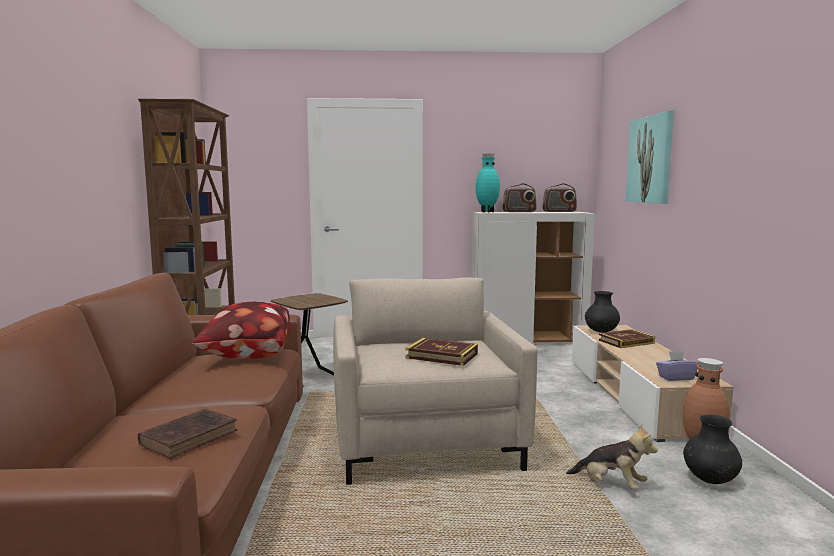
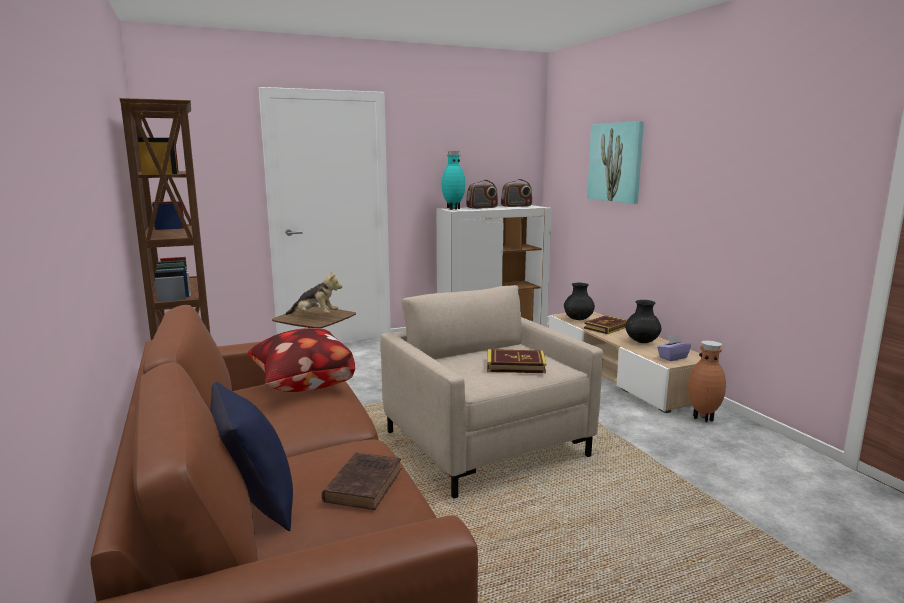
camera: 20 degrees left, 5 degrees up
(98, 440) = (255, 505): none -> blue pillow
(611, 484) = (660, 456): plush toy -> plush toy (315, 316)
(709, 480) = (723, 438): black vase -> black vase (641, 342)

